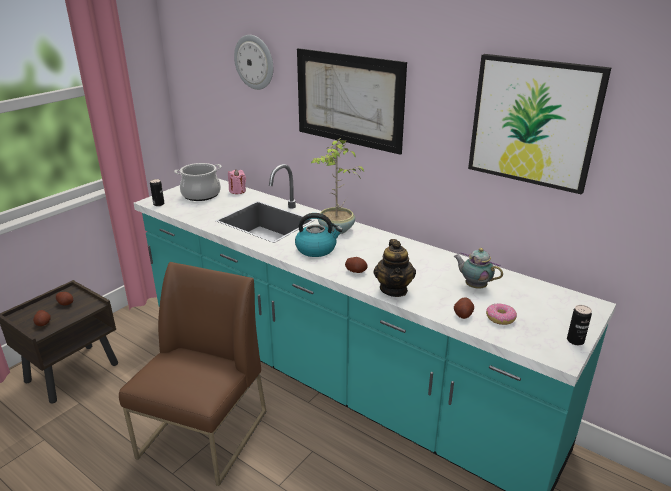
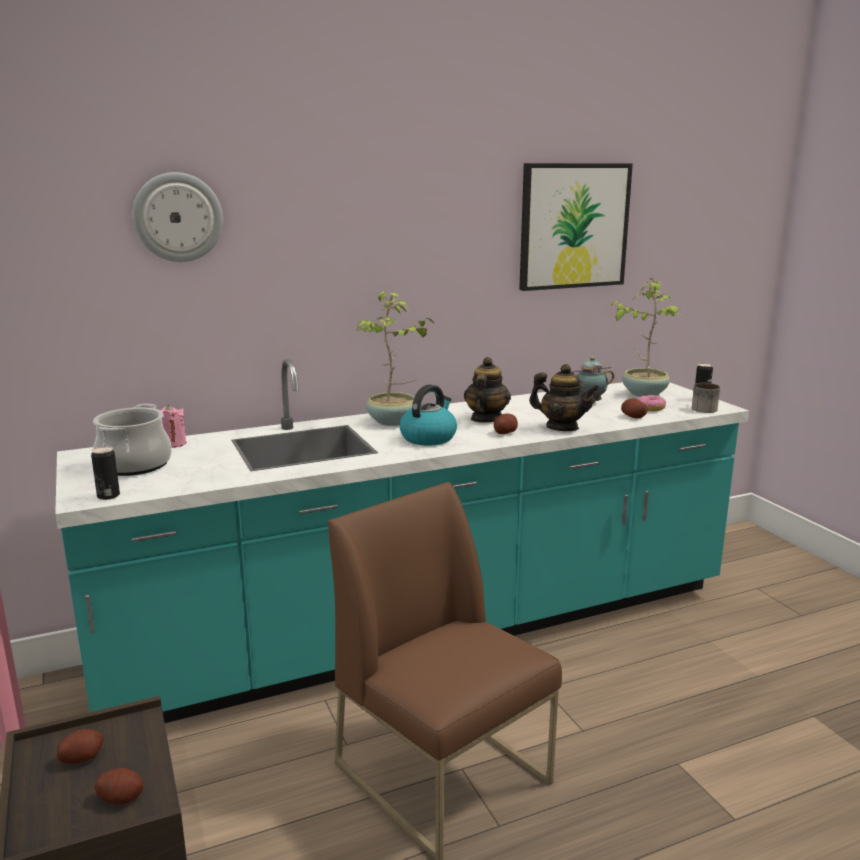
camera: 60 degrees left, 10 degrees down
(348, 99) = (359, 245): picture -> none
(379, 257) = (486, 419): none -> teapot
(540, 346) = (701, 408): none -> mug
(545, 306) = (644, 393): none -> potted plant

